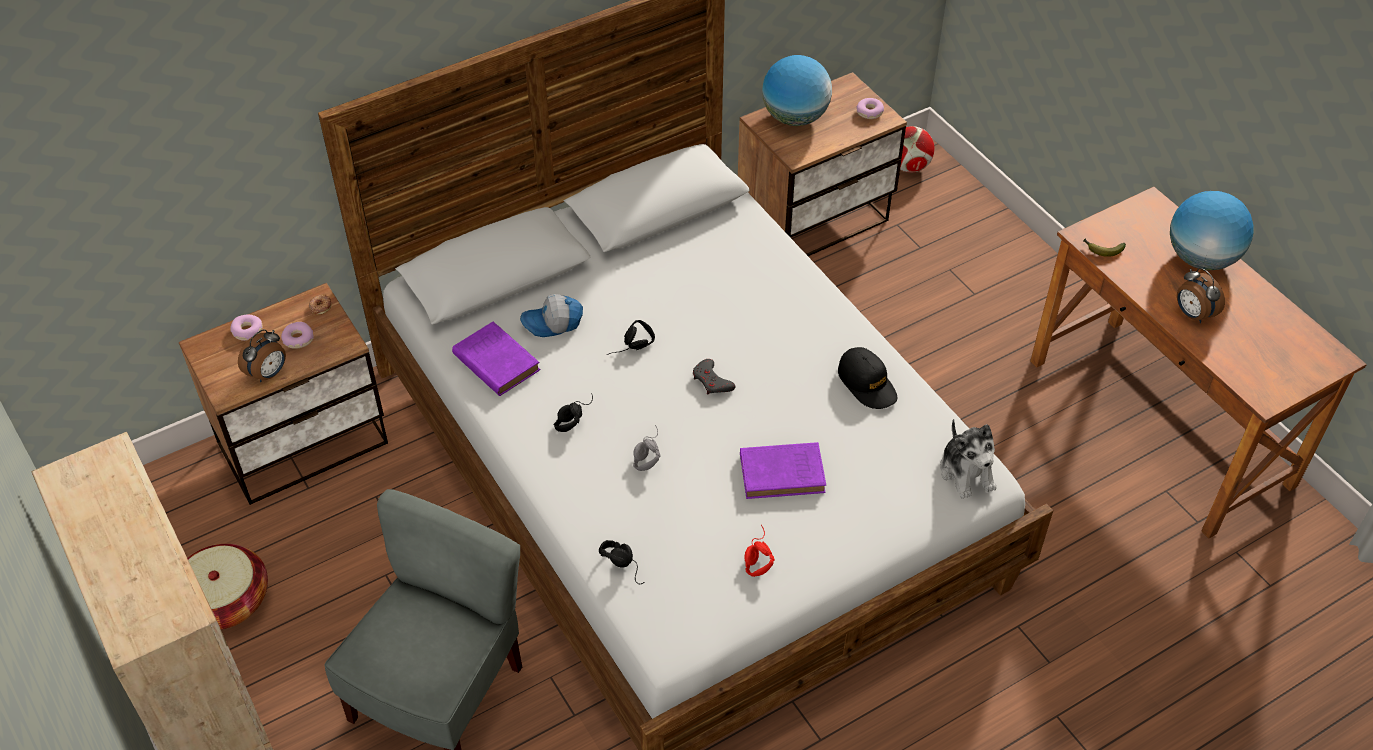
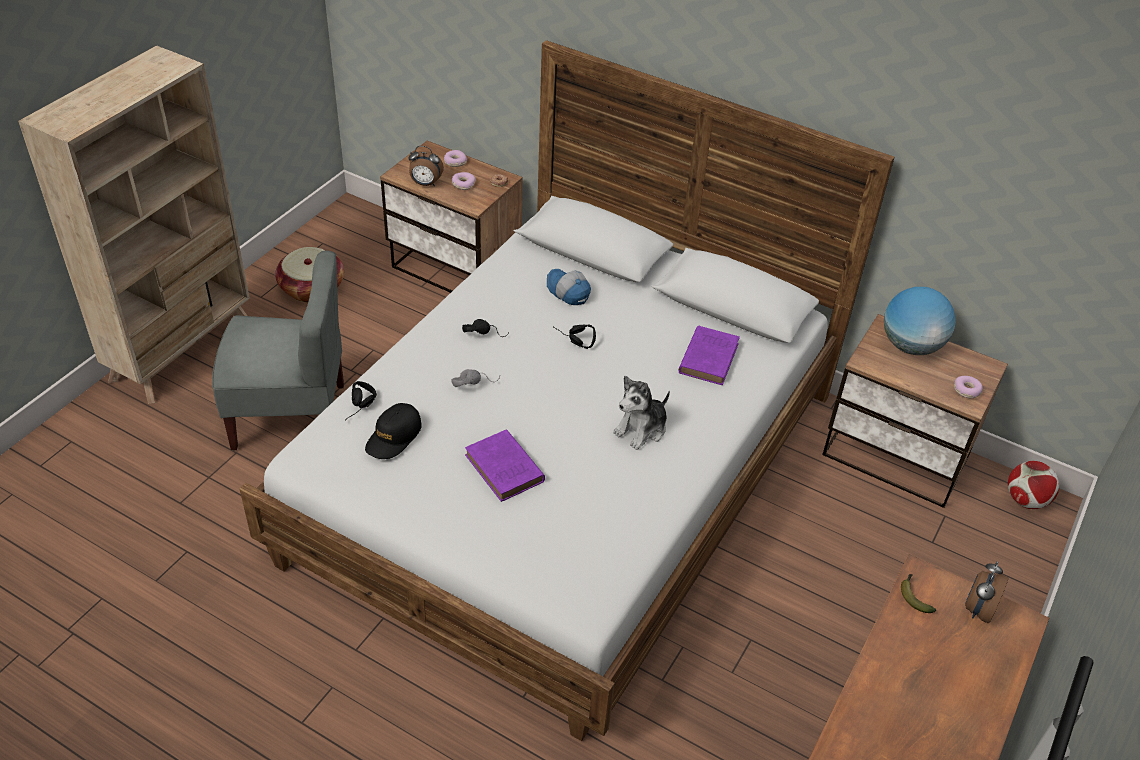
camera: 60 degrees right, 5 degrees down
(495, 361) = (509, 277): purple book -> purple book (709, 357)
(712, 381) = (572, 395): grey game controller -> none
(755, 555) = (411, 478): red headphones -> none
(867, 384) = (639, 492): black cap -> black cap (394, 437)
(966, 472) = (586, 592): plush toy -> plush toy (641, 429)
(1192, 314) = (886, 699): alarm clock -> alarm clock (977, 609)
(1201, 258) = (977, 688): globe -> none

